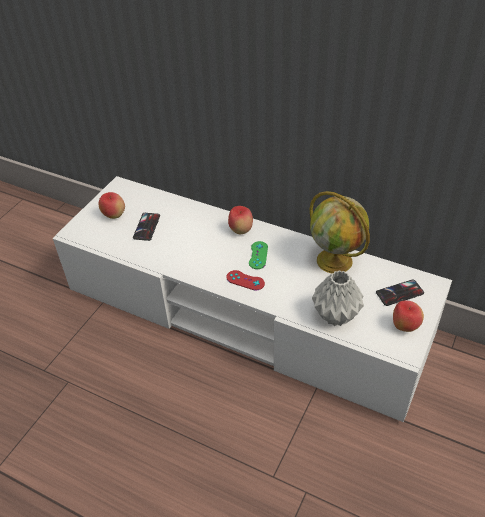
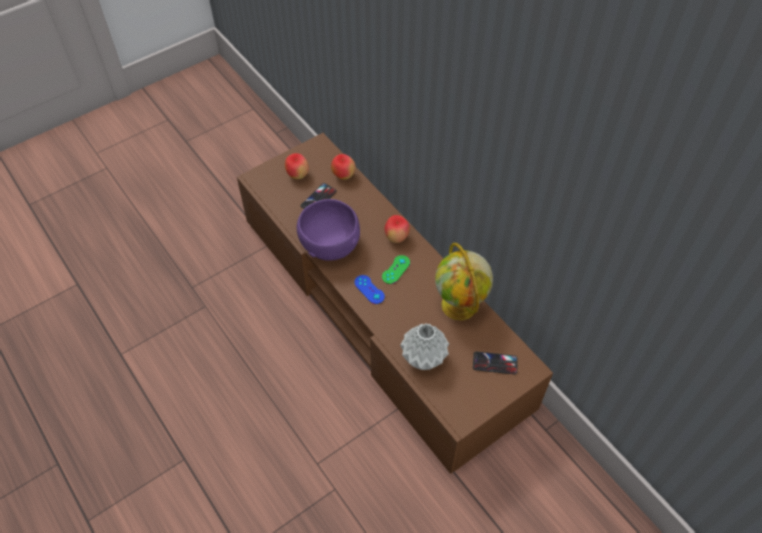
camera: 25 degrees right, 10 degrees up
(183, 259) = (330, 245): none -> purple bowl
(245, 280) = (369, 289): red game controller -> blue game controller
(245, 313) = (381, 310): white tv stand -> brown tv stand
(404, 326) = (476, 396): apple -> apple (343, 175)

